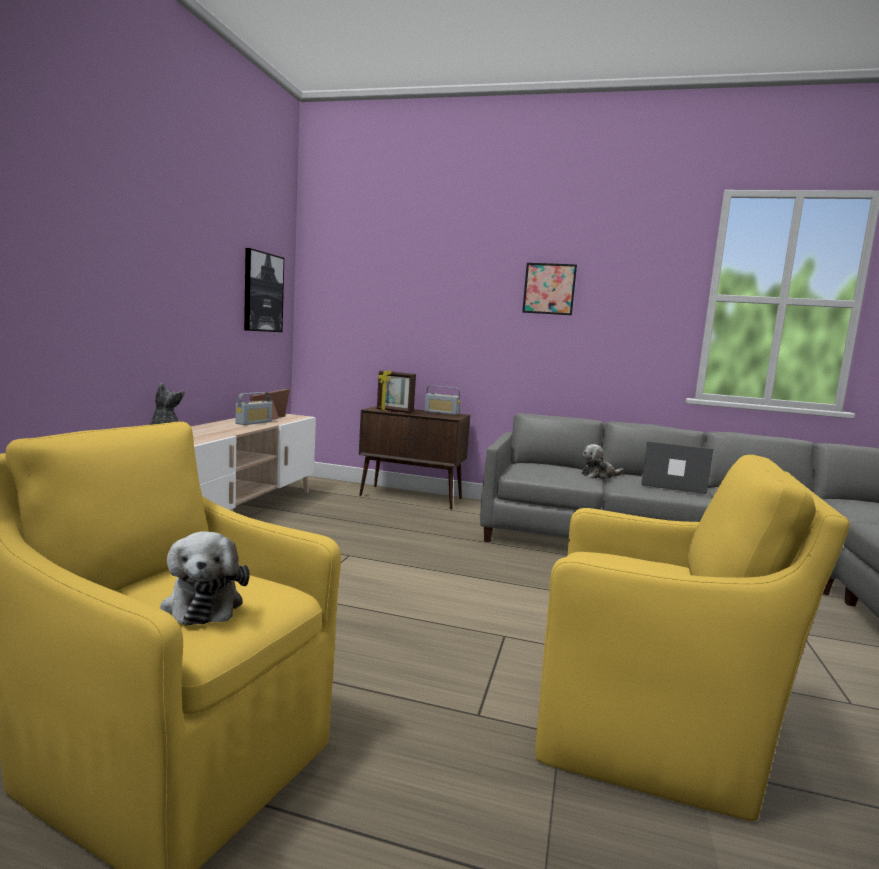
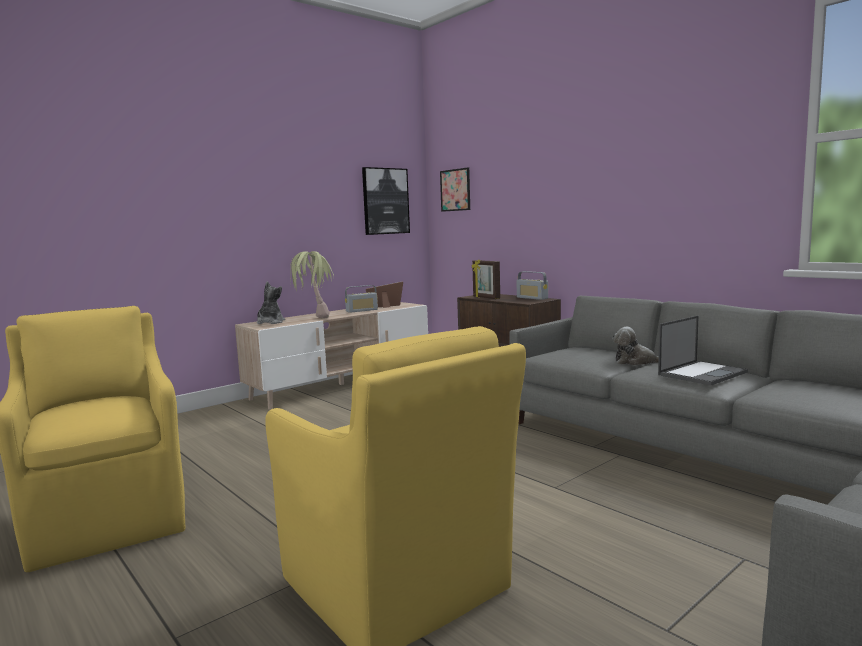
camera: 35 degrees right, 0 degrees up
(204, 603) = (80, 414): plush toy -> none
(209, 431) = (313, 317): none -> potted plant
(549, 289) = (624, 159): picture -> picture (455, 190)
(671, 484) = (702, 373): laptop -> laptop turned 90 degrees clockwise

